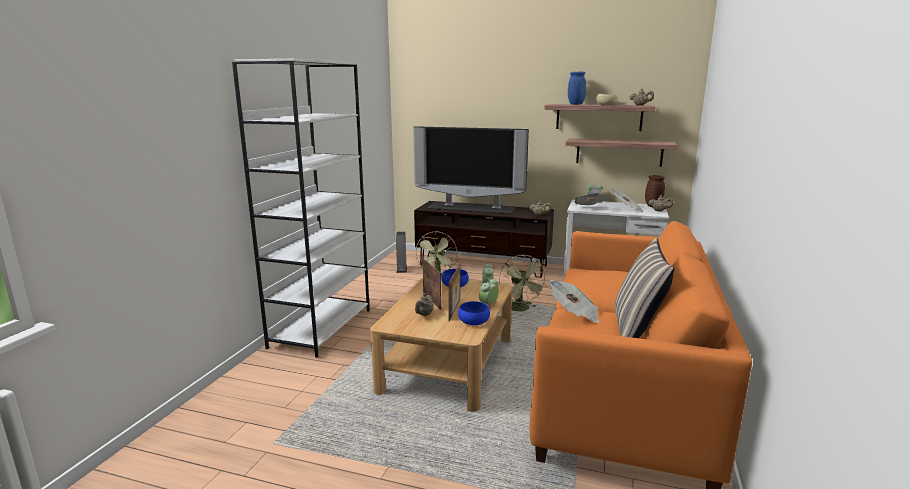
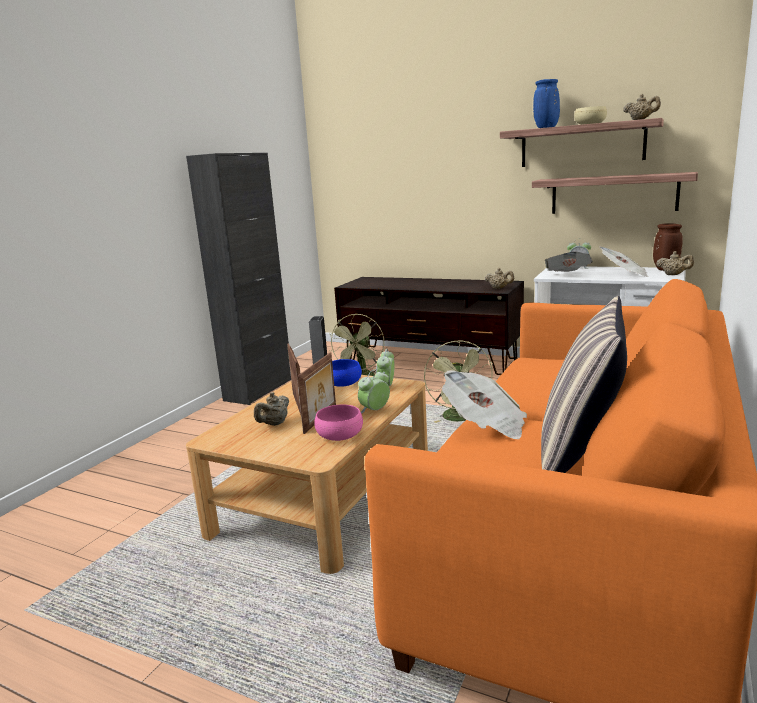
camera: 10 degrees right, 0 degrees up
(321, 328) = (182, 441): white bookcase -> none
(361, 288) = (259, 390): none -> black cabinet
(471, 208) = (411, 283): television -> none
(473, 321) = (339, 435): blue bowl -> pink bowl

